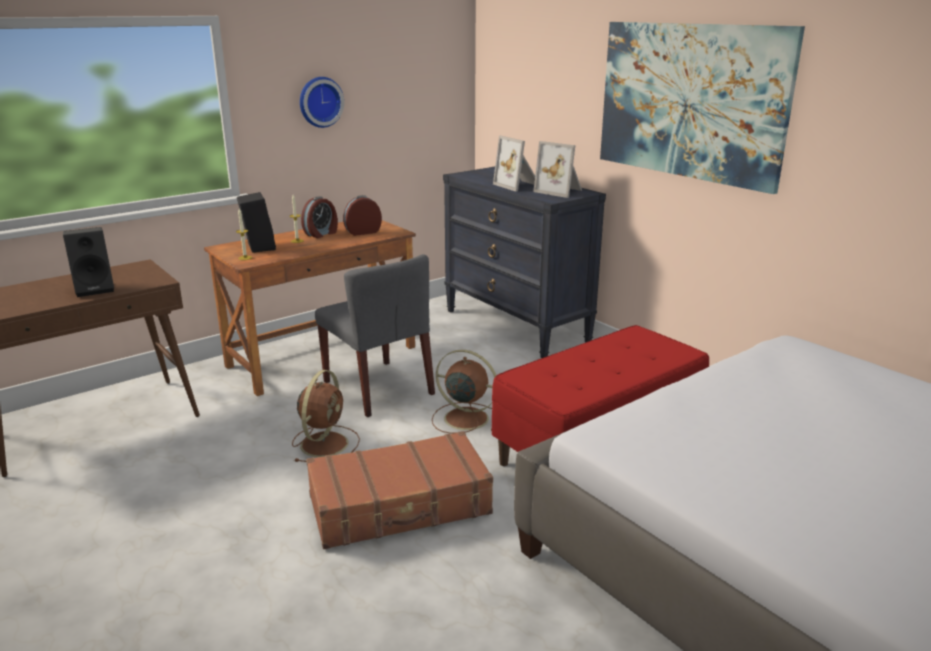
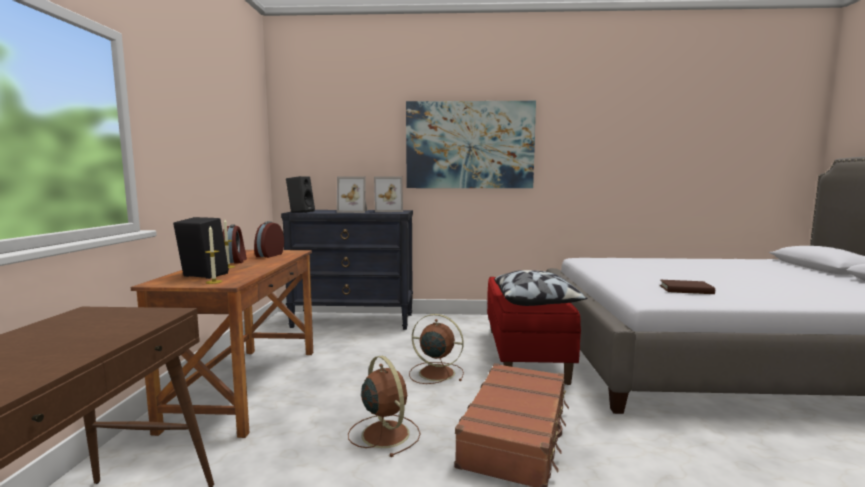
camera: 50 degrees left, 15 degrees down
(96, 289) = (87, 339): black speaker -> black speaker (301, 211)
(320, 102) = (194, 144): wall clock -> none
(378, 388) = (342, 383): grey chair -> none
(464, 418) = (435, 373): brown fan -> brown fan turned 45 degrees clockwise
(563, 382) = (536, 302): none -> pillow
(709, 451) = (686, 290): none -> brown book

